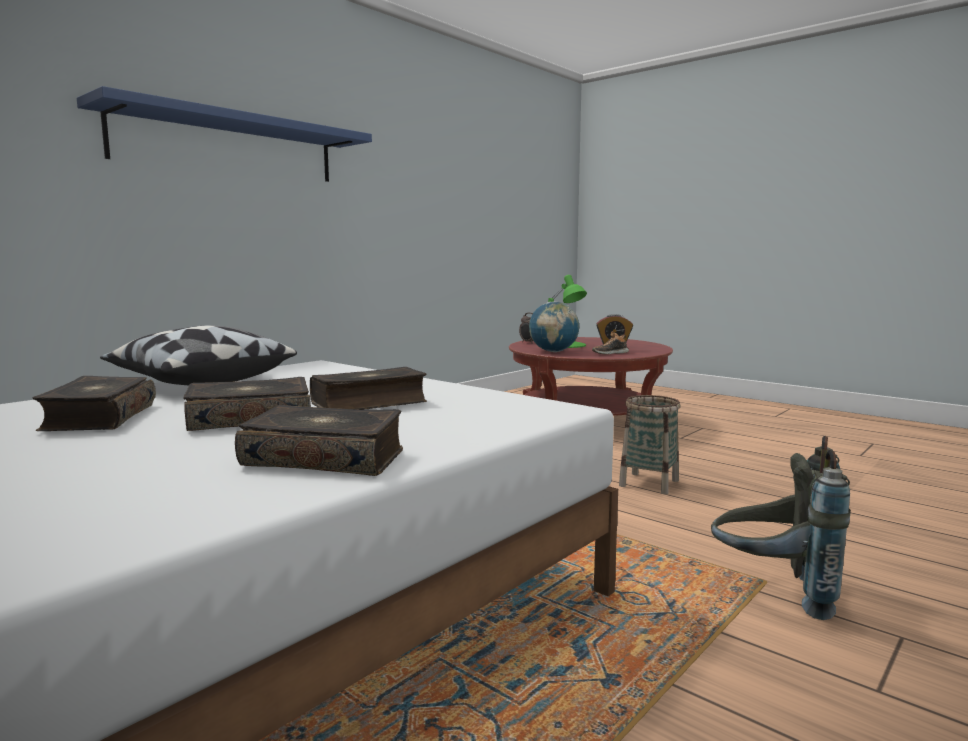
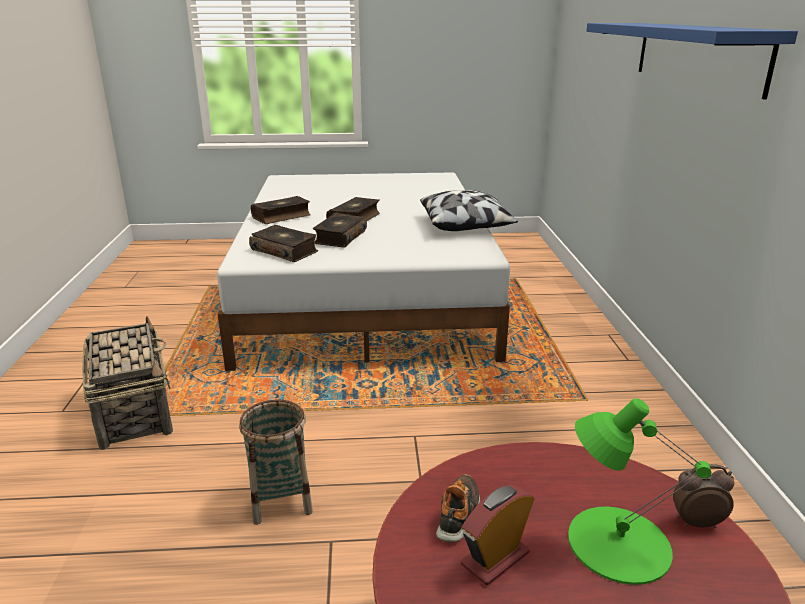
camera: 135 degrees right, 15 degrees up
(98, 418) = (406, 205): book -> book (285, 251)
(553, 351) = (543, 471): globe -> none
(774, 592) = (134, 411): grey backpack -> basket

